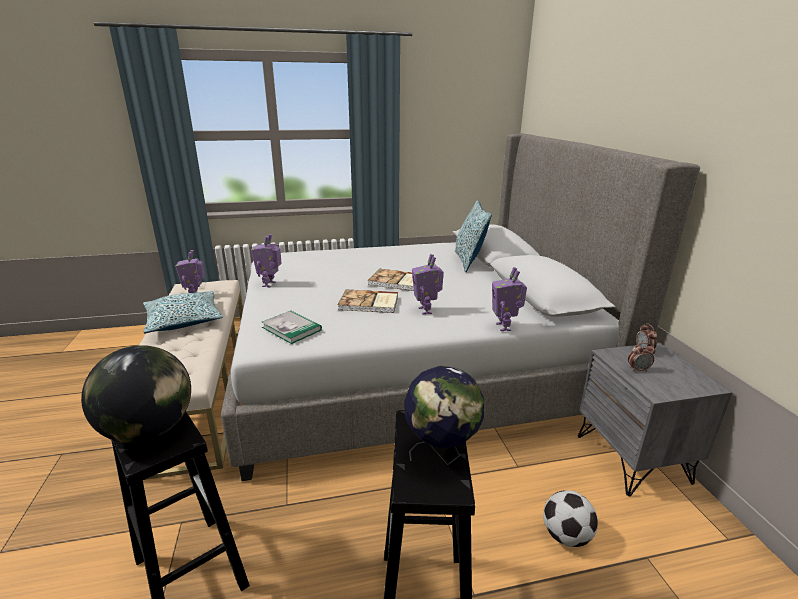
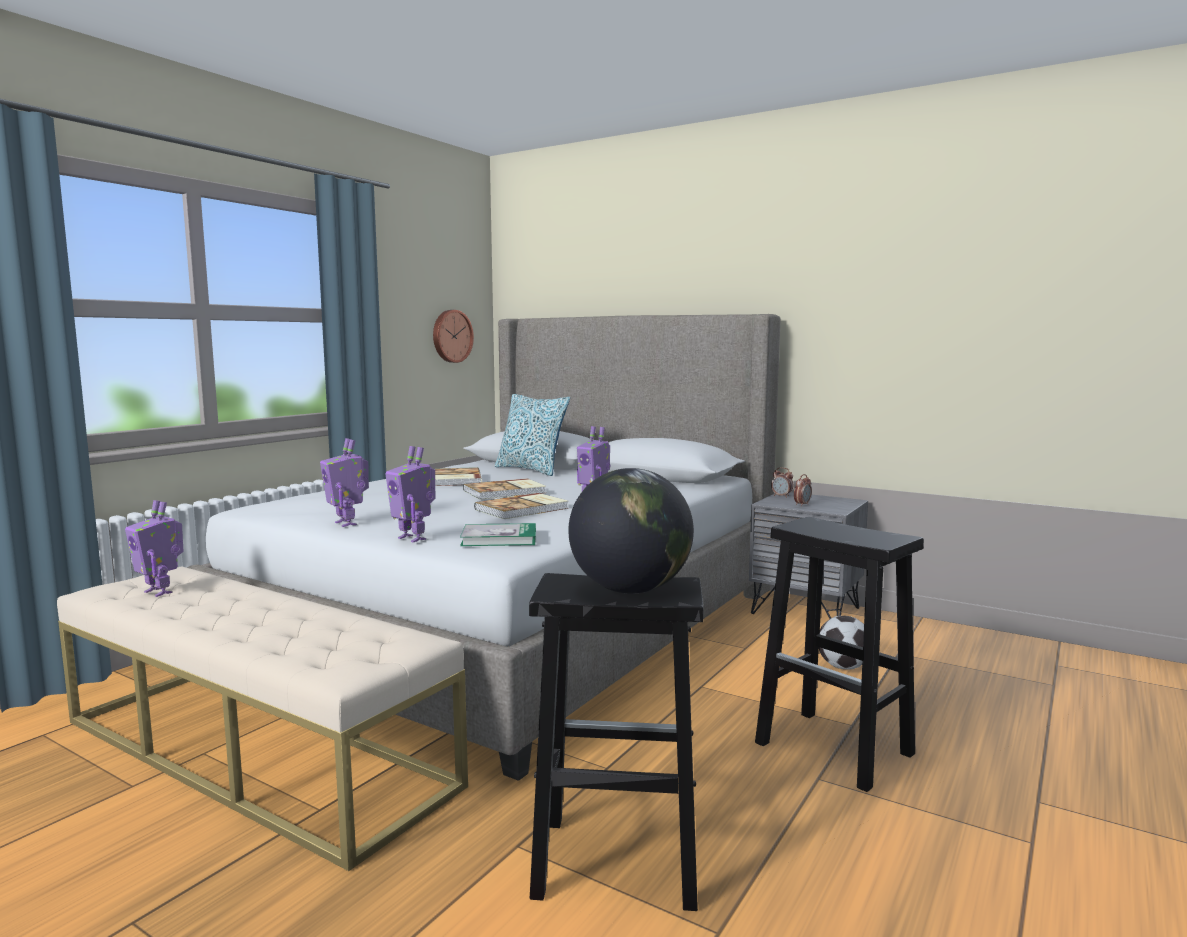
camera: 45 degrees left, 15 degrees down
(184, 320) = (223, 612): pillow -> none
(401, 259) = (456, 479): none -> book
(441, 454) = (853, 531): globe -> none
(473, 145) = (451, 336): none -> wall clock
(504, 327) = (685, 495): toy robot -> toy robot (413, 538)

